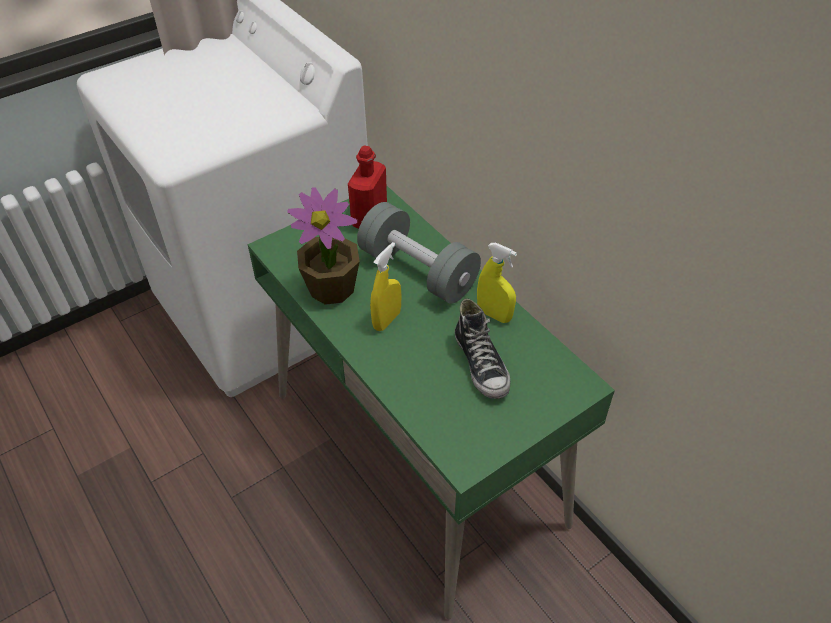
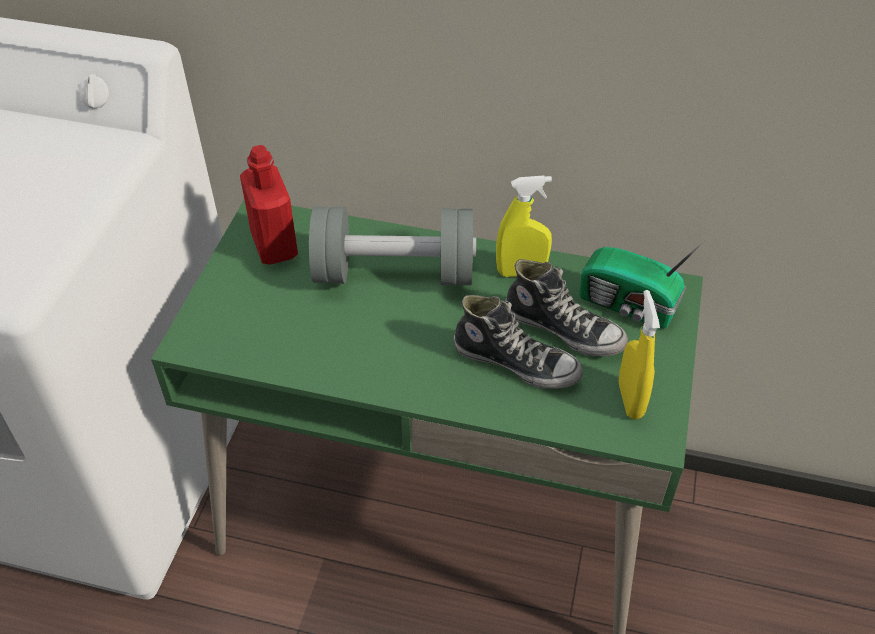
camera: 40 degrees left, 0 degrees up
(332, 288) = (317, 347): potted plant -> none
(387, 320) = (419, 344): yellow spray bottle -> yellow spray bottle (630, 400)
(430, 365) = (516, 362): none -> shoe
(540, 377) = (629, 306): none -> radio

